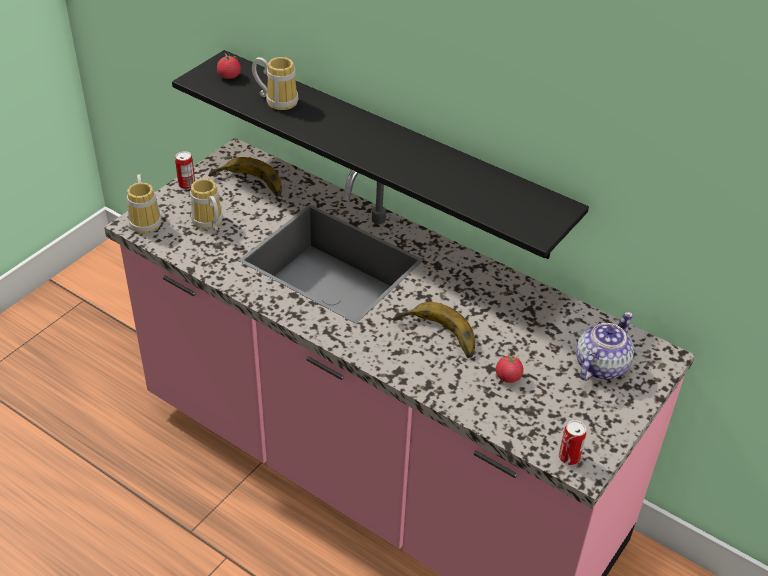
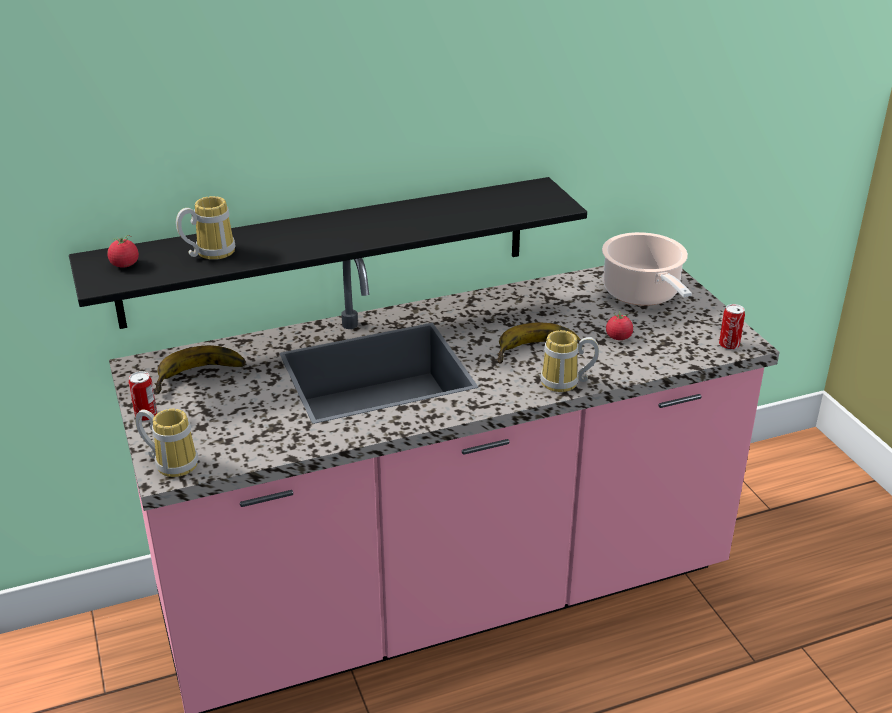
camera: 55 degrees left, 10 degrees down
(207, 224) = (230, 423): mug -> mug (565, 384)
(600, 366) = (643, 294): teapot -> cooking pot

